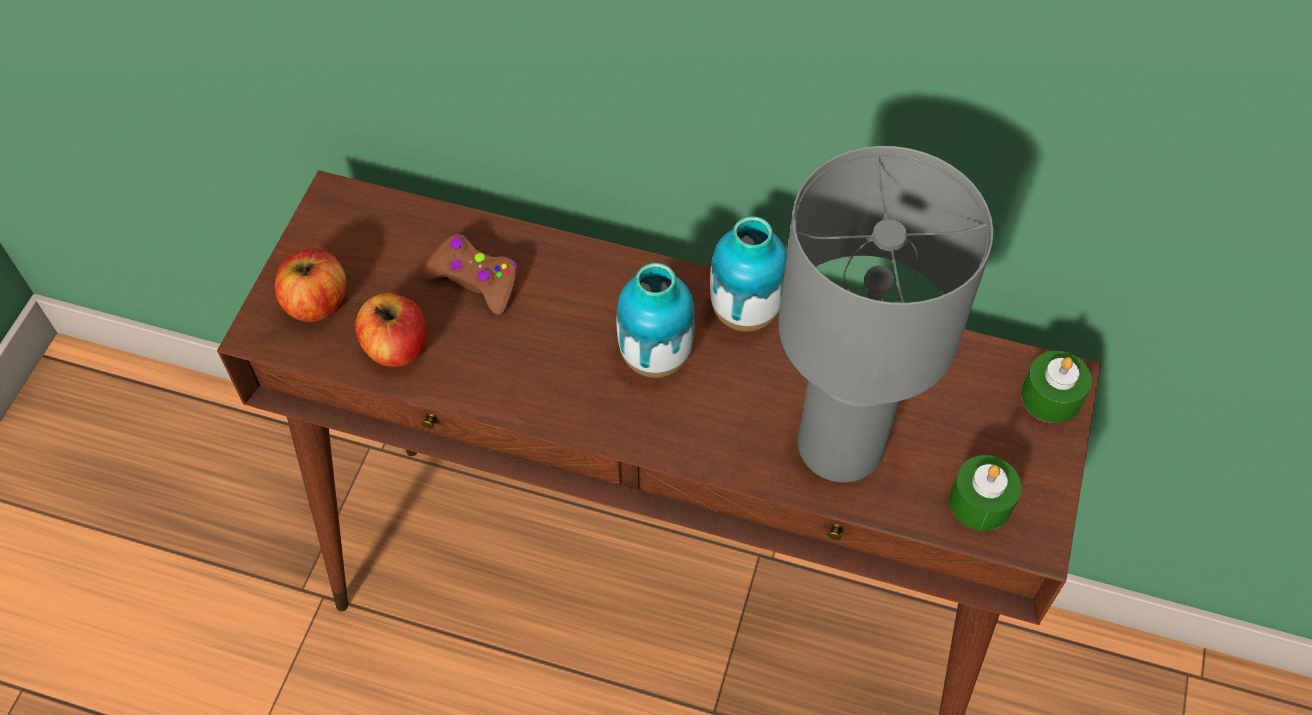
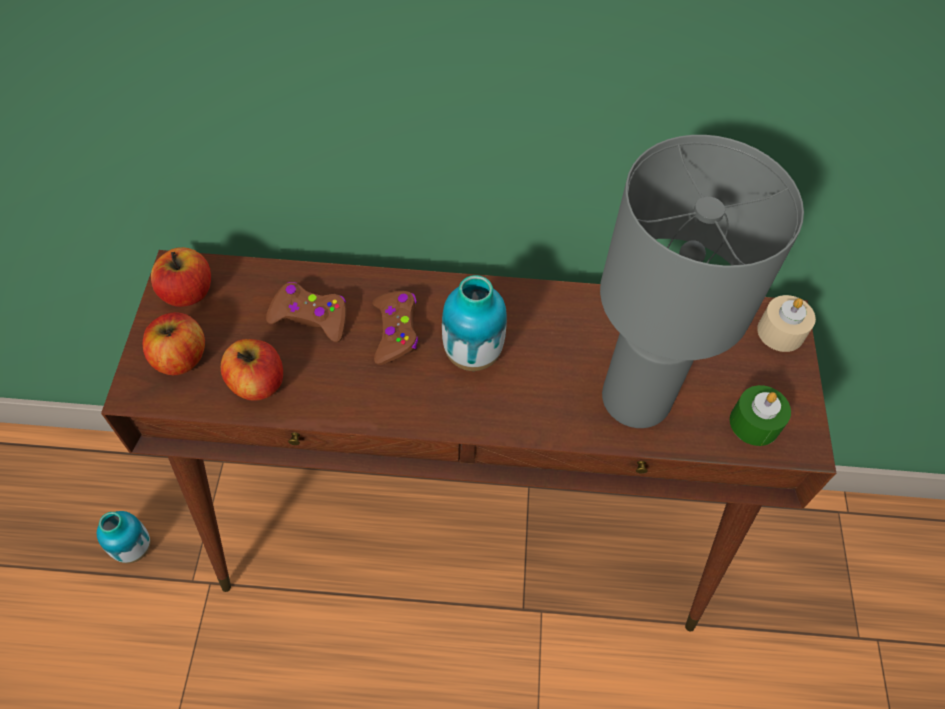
camera: 15 degrees left, 0 degrees up
(341, 227) = (188, 292): none -> apple
(571, 314) = (396, 331): none -> brown game controller
(745, 312) = (533, 307): vase -> vase (134, 548)
(1051, 397) = (780, 332): green candle -> beige candle

